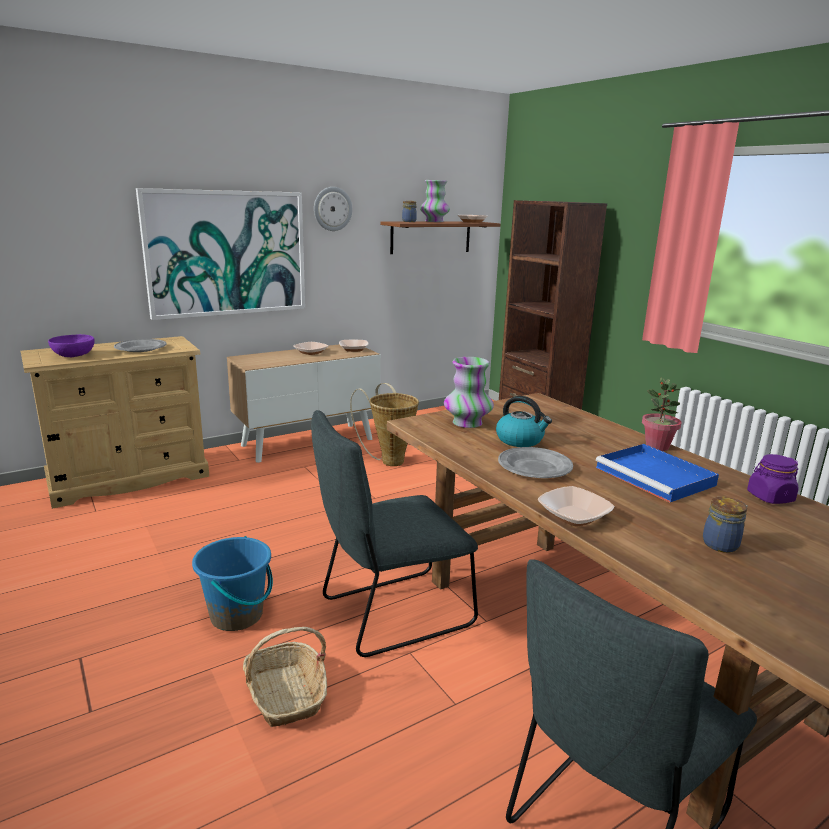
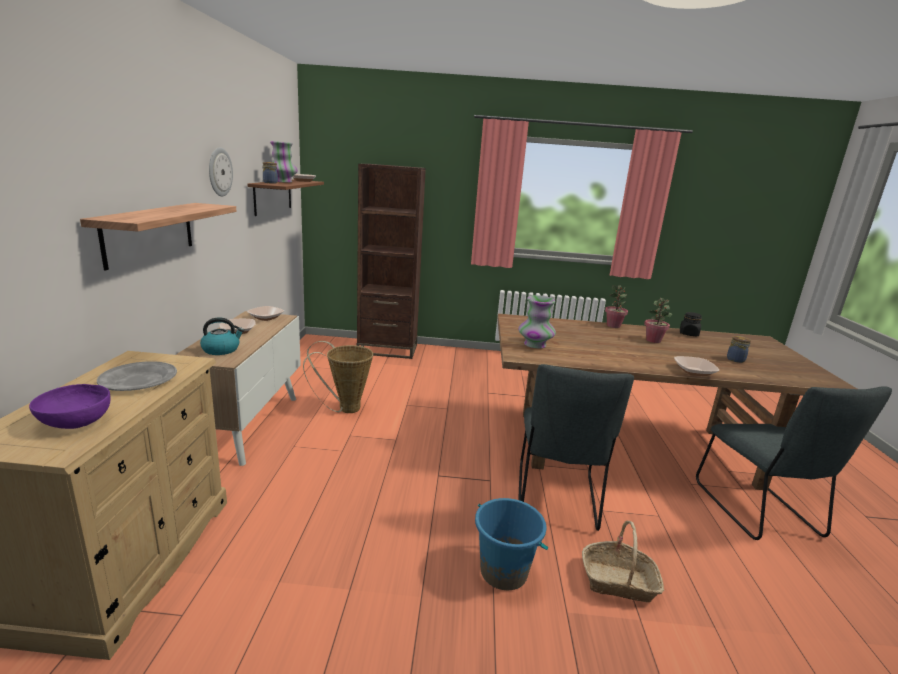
camera: 55 degrees left, 0 degrees up
(226, 253) = (149, 233): picture -> shelf
(520, 440) = (578, 344): kettle -> kettle (221, 350)
(534, 467) = (623, 356): grey plate -> none
(656, 477) = (653, 340): blue tray -> potted plant
(770, 497) = (688, 334): purple jar -> black jar

